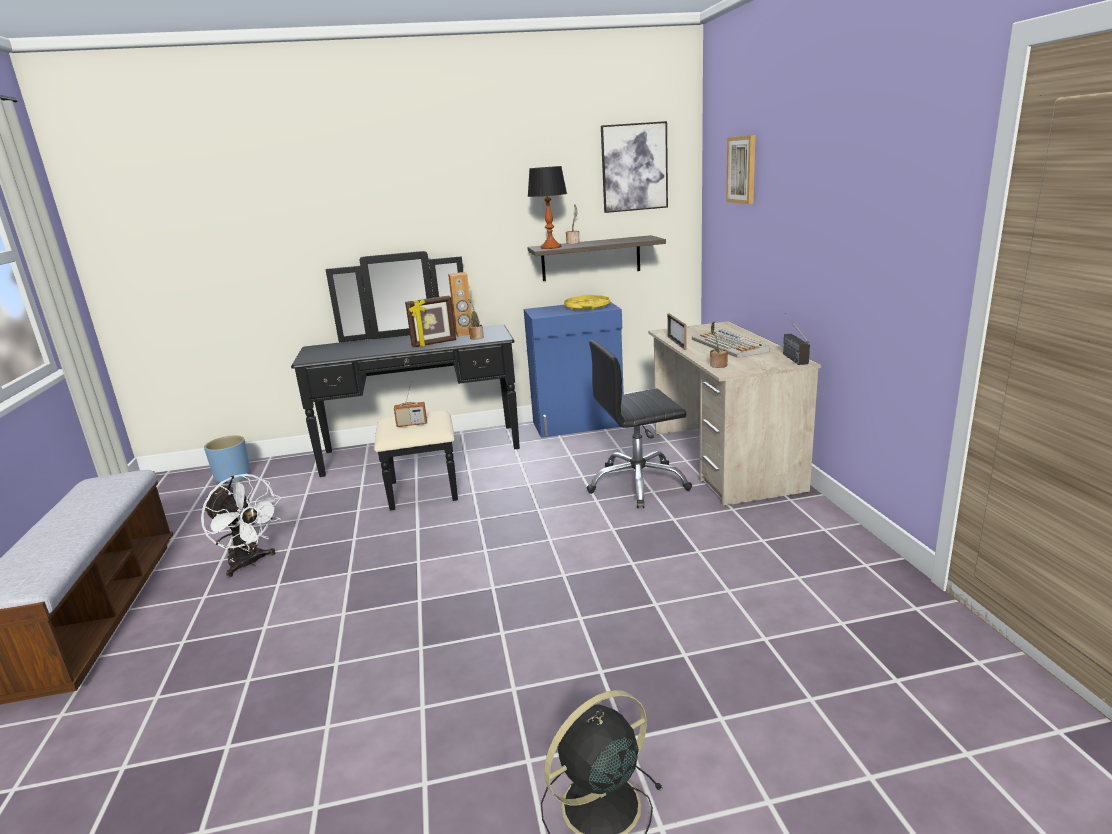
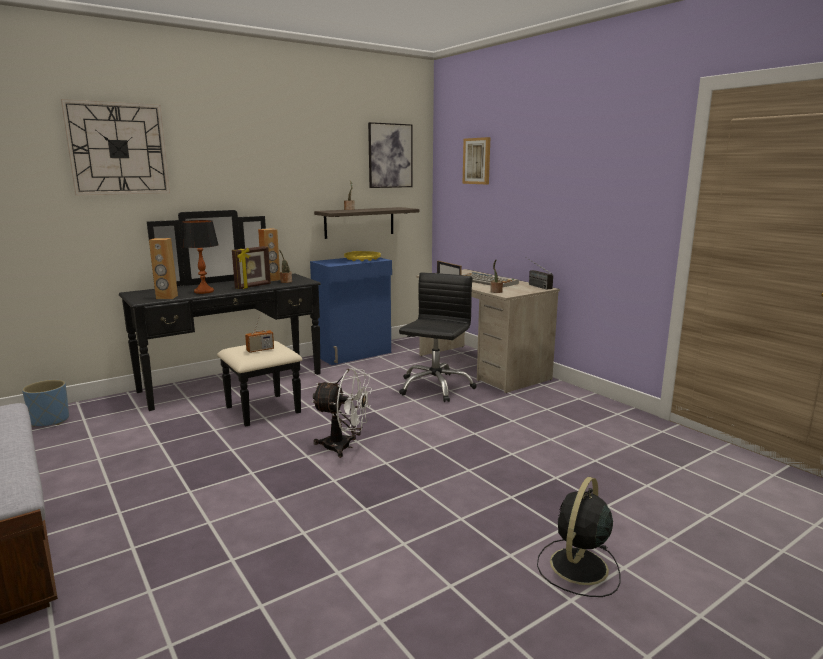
camera: 25 degrees left, 5 degrees down
(250, 563) = (143, 481): white fan -> white fan (344, 447)
(292, 190) = (118, 149): none -> wall clock
(333, 356) = (167, 297): none -> brown speaker
(551, 247) = (338, 211): table lamp -> table lamp (204, 291)
(638, 484) = (435, 387): black office chair -> black office chair turned 150 degrees clockwise

